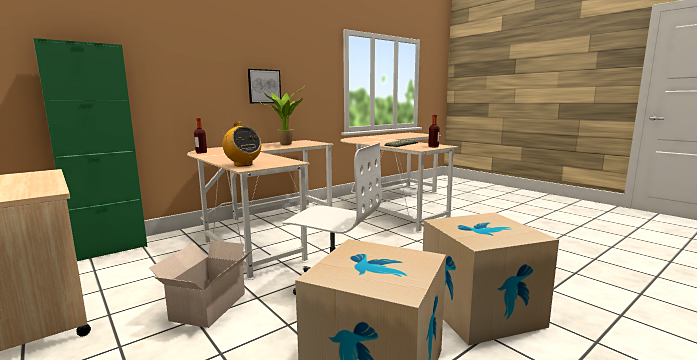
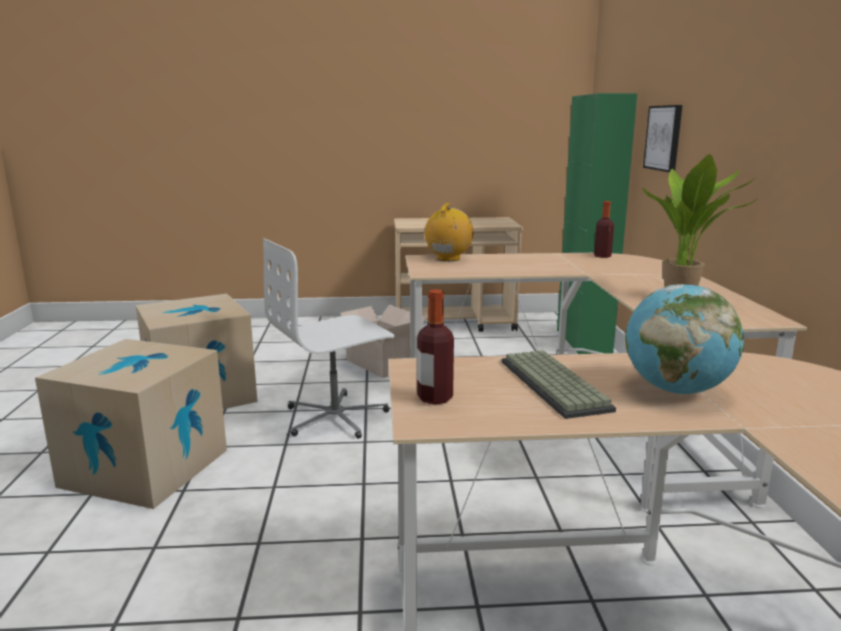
camera: 125 degrees right, 5 degrees up
(243, 164) = (448, 259): radio -> radio turned 120 degrees clockwise
(264, 86) = (766, 153): picture -> picture (664, 138)
(383, 141) = (676, 390): none -> globe

